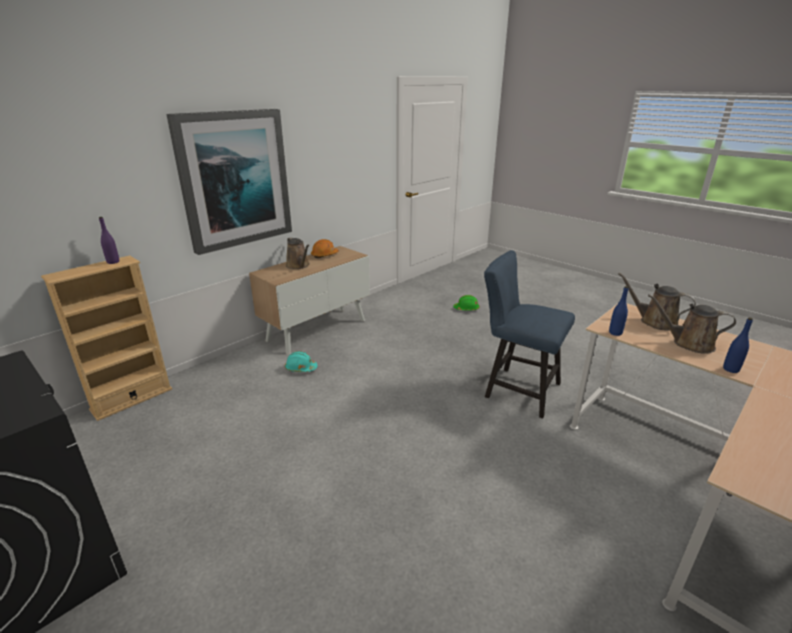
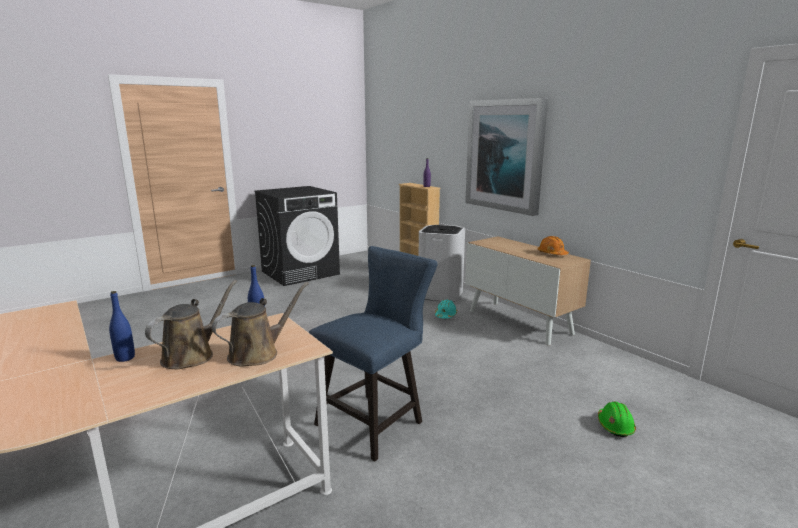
camera: 100 degrees right, 10 degrees down
(229, 374) = (441, 294): none -> white trash can
(299, 265) = (517, 247): brown watering can -> none

